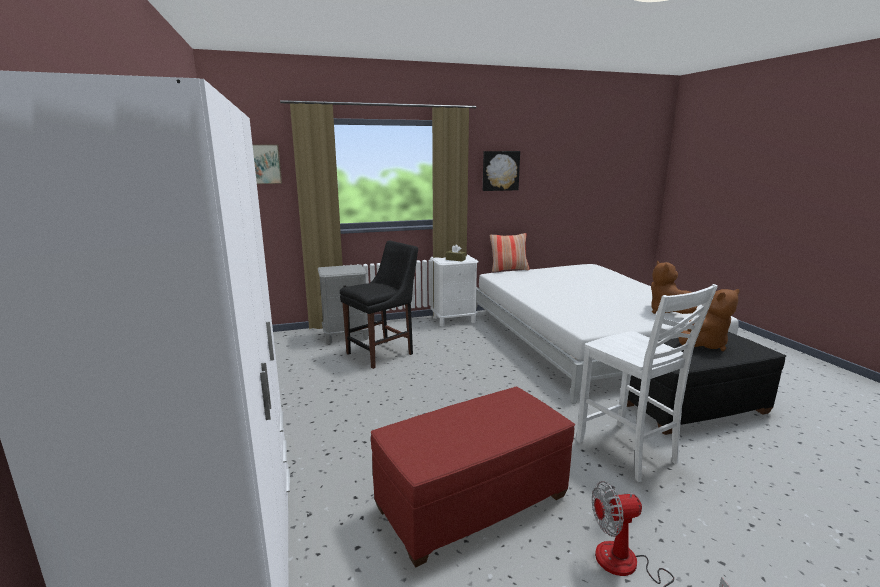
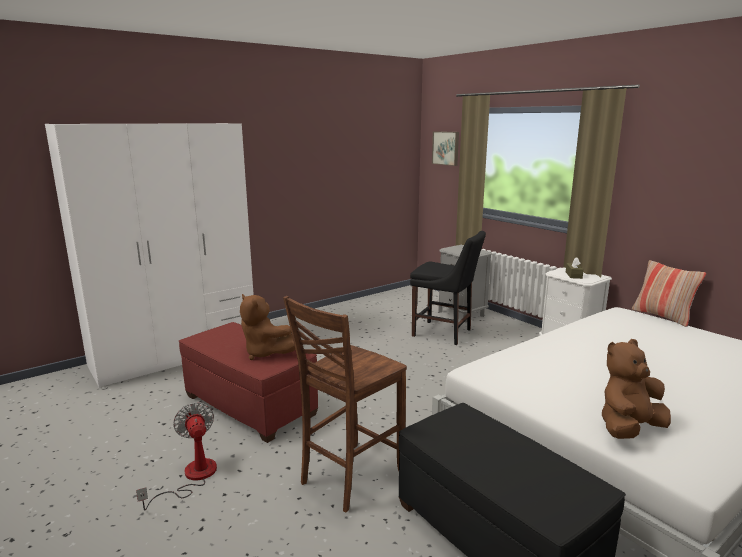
camera: 70 degrees right, 0 degrees up
(500, 171) = (679, 173): picture -> none
(628, 452) = (349, 477): white chair -> brown chair
(704, 344) = (525, 461): brown plush toy -> brown plush toy (265, 353)

